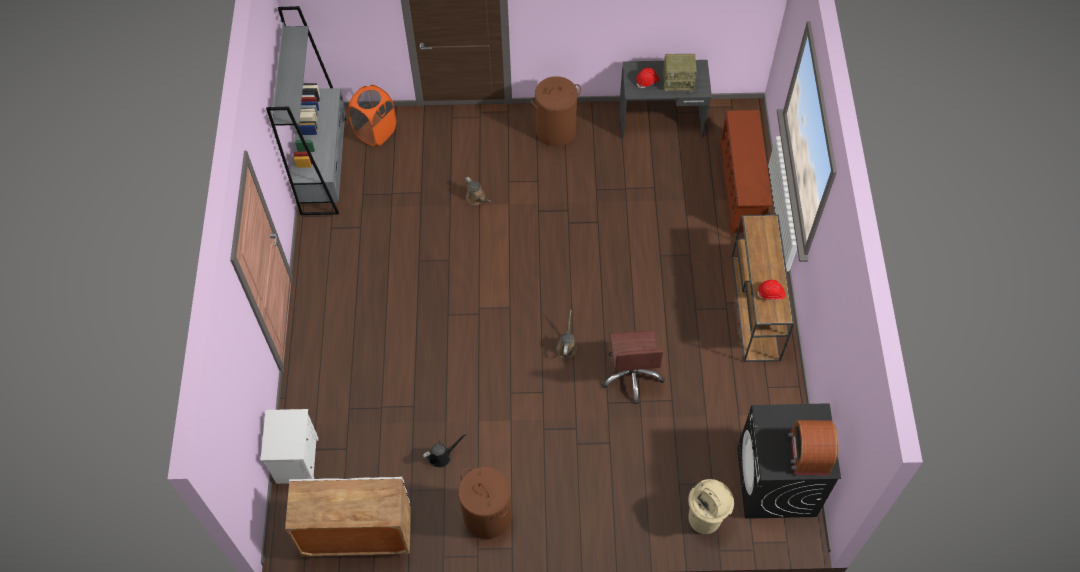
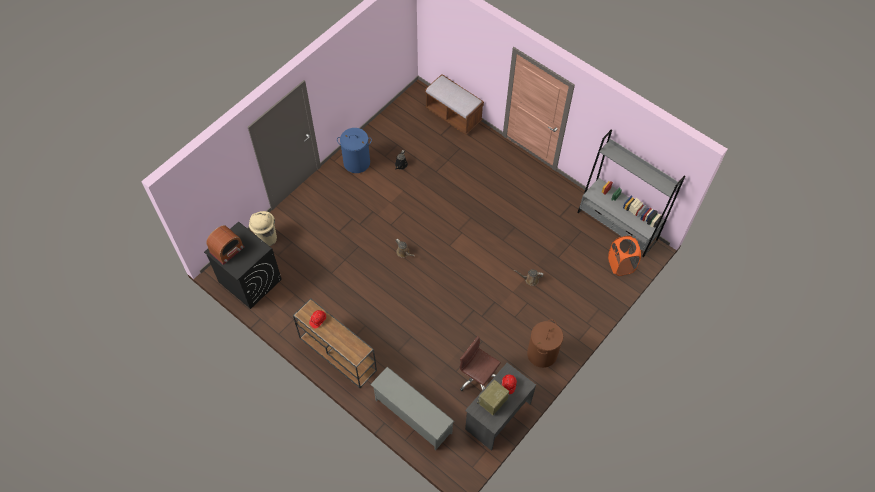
camera: 130 degrees right, 0 degrees up
(296, 460) = (453, 115): white nightstand -> brown bench
(357, 535) = (397, 114): white cabinet -> none
(487, 516) = (357, 162): brown laundry basket -> blue laundry basket
(632, 375) = (360, 267): brown office chair -> brown office chair (477, 378)
(741, 188) = (412, 416): brown shoe rack -> grey shoe rack
(809, 453) = (227, 250): radio -> radio turned 90 degrees clockwise

